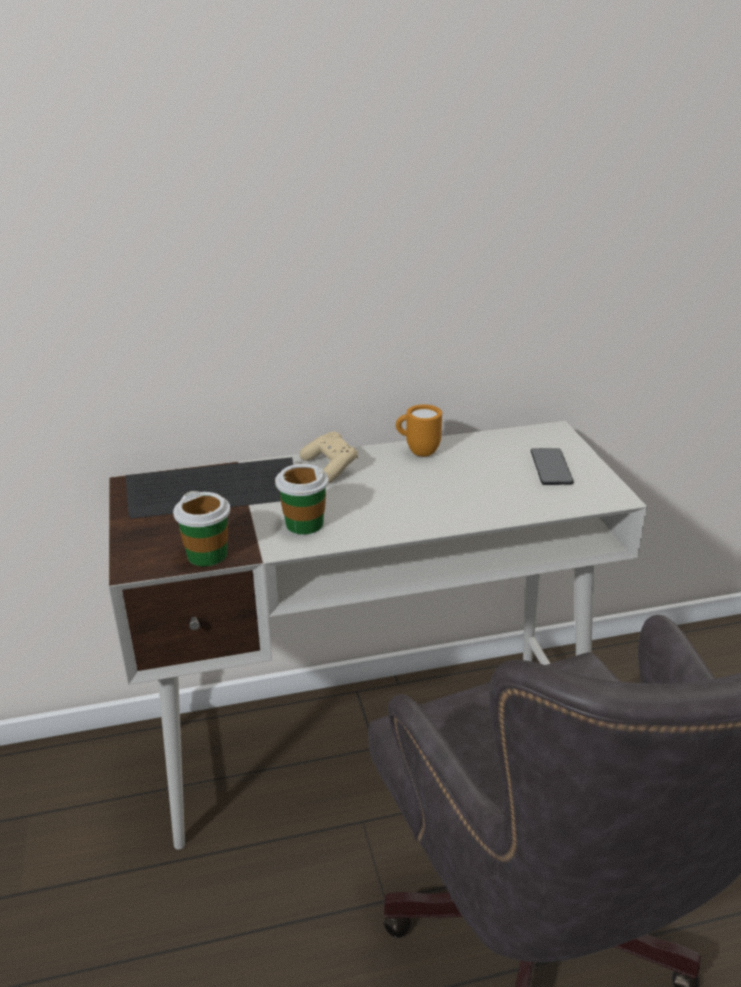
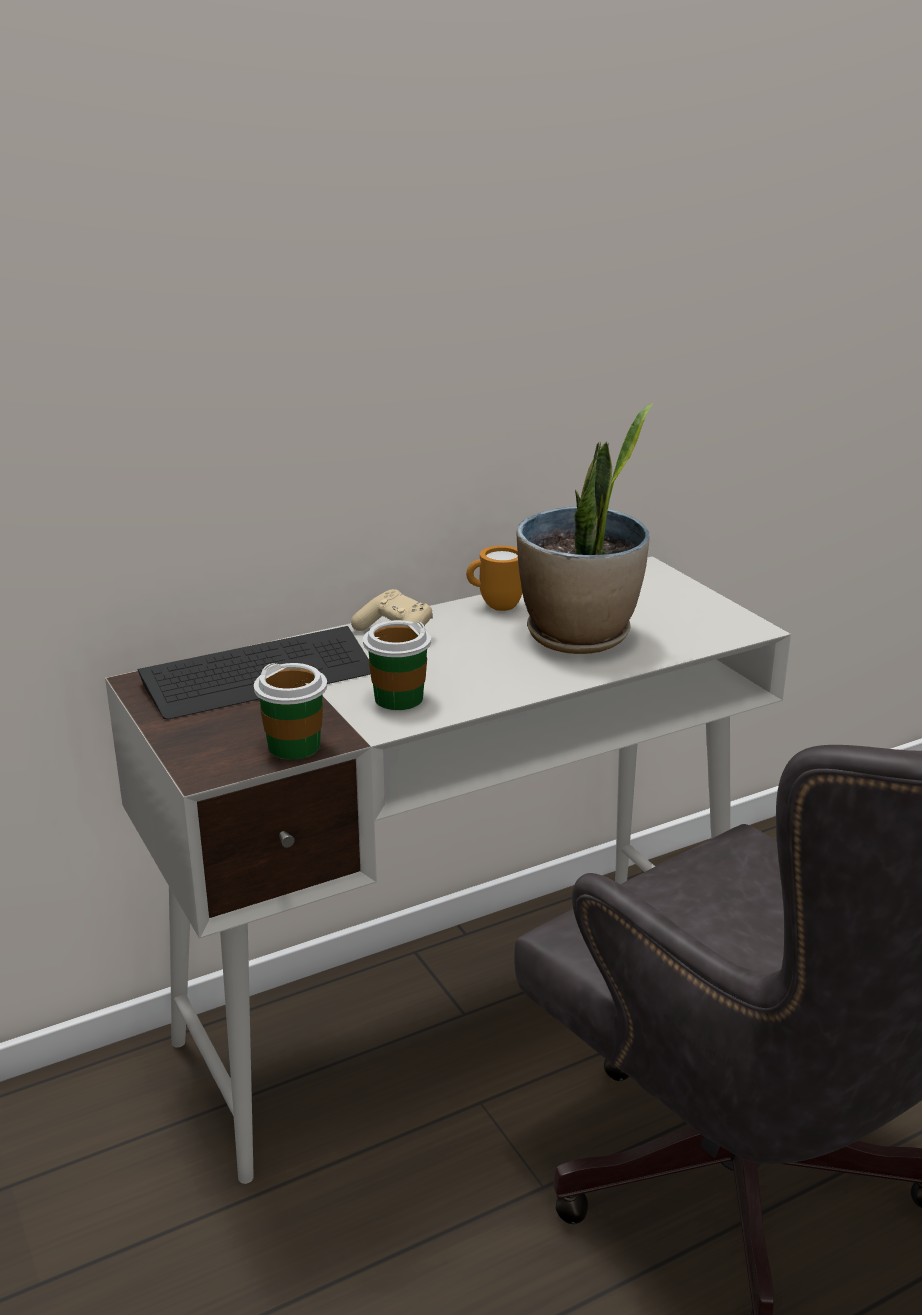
camera: 15 degrees left, 5 degrees down
(471, 486) = (579, 636): none -> potted plant
(551, 468) = (662, 606): phone -> none

